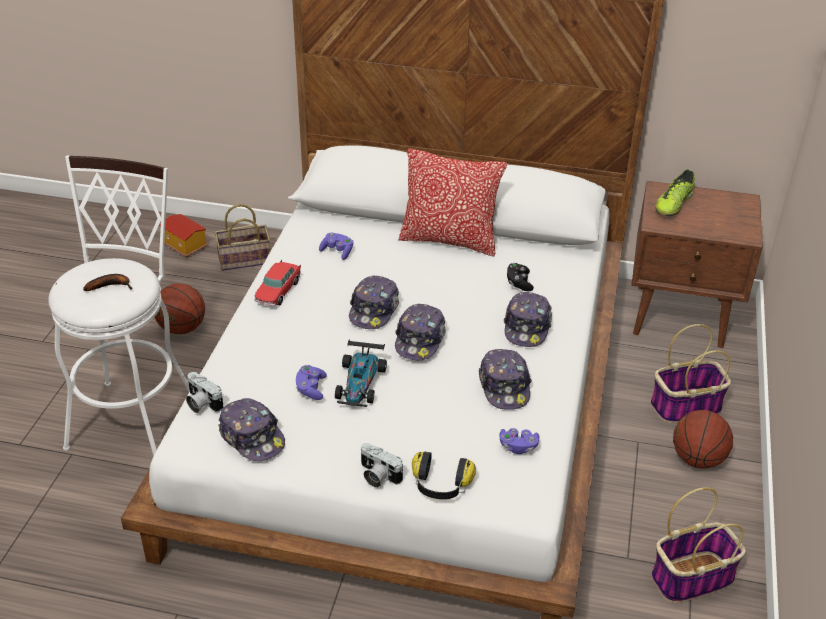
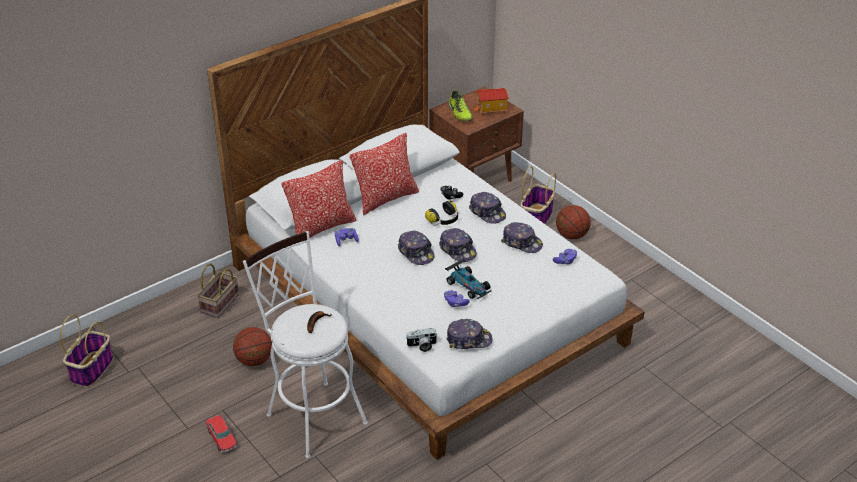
camera: 50 degrees left, 0 degrees up
(184, 247) = (170, 322): toy house -> toy house (491, 109)
(278, 291) = (356, 278): toy car -> toy car (222, 438)
(340, 224) = (321, 227): none -> pillow
(377, 476) = (538, 313): camera -> none
(440, 486) = (565, 297): headphones -> headphones (444, 220)
(692, 577) = (635, 281): basket -> basket (92, 369)

